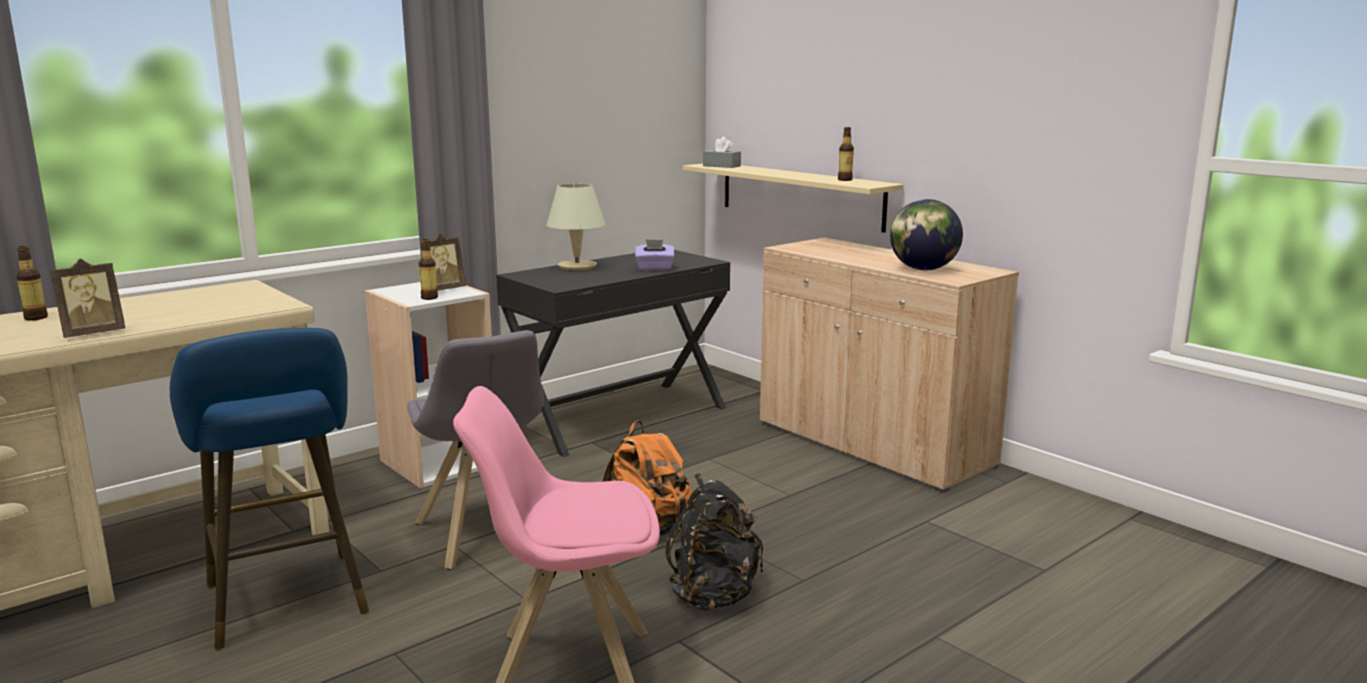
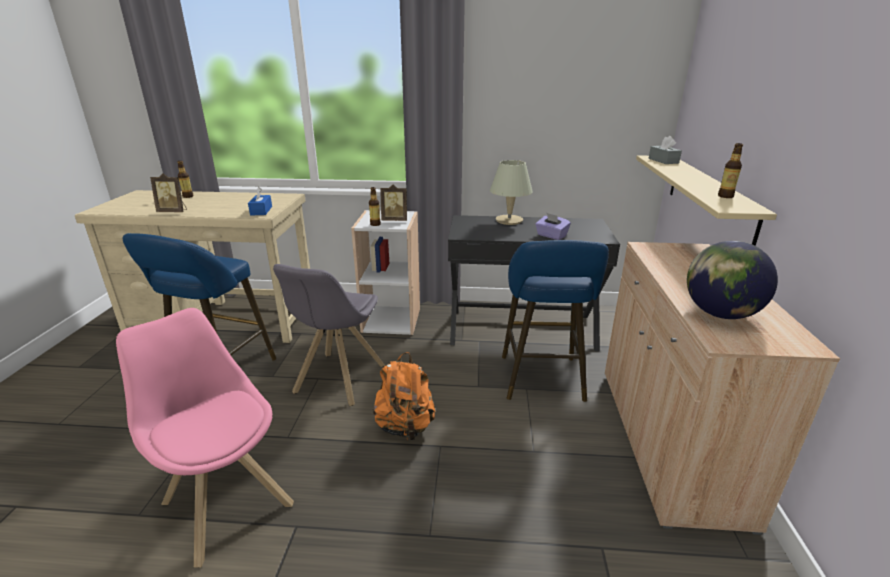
camera: 45 degrees right, 10 degrees up
(262, 303) = (261, 211): none -> blue tissue box
(714, 448) = (542, 381): none -> blue stool
(714, 596) = (364, 506): black backpack -> none

